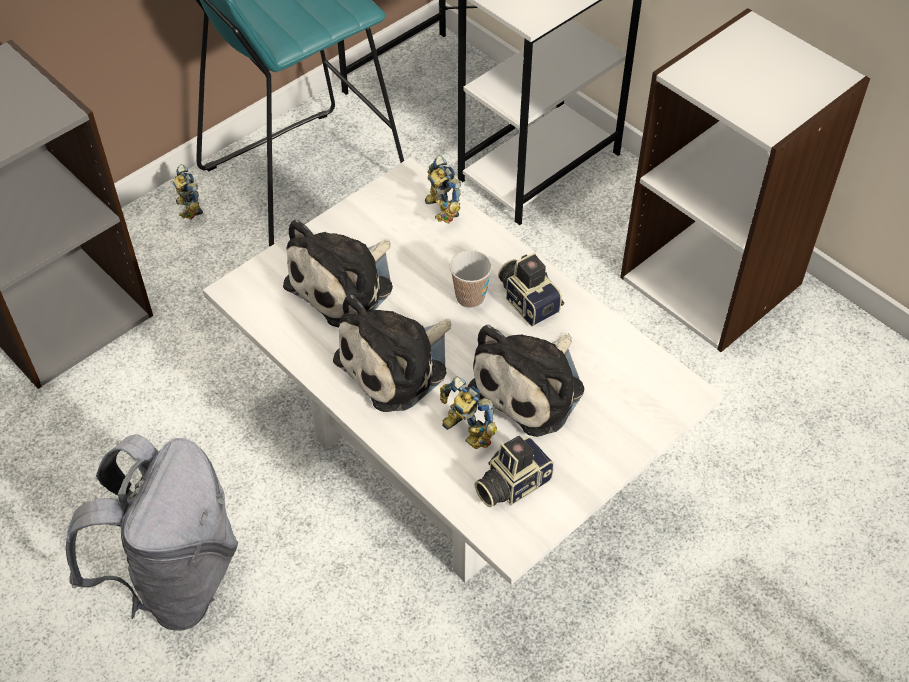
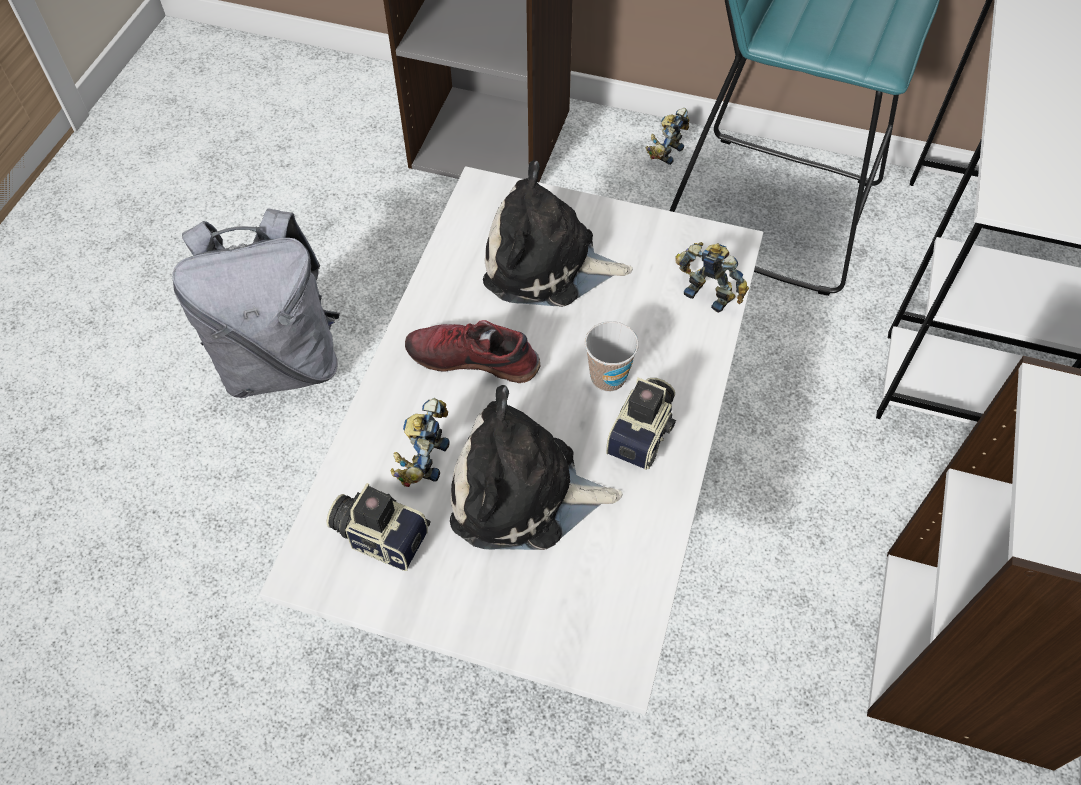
camera: 60 degrees right, 5 degrees up
(397, 364) = (474, 358): plush toy -> shoe
(439, 210) = (709, 291): toy robot -> toy robot turned 90 degrees clockwise

